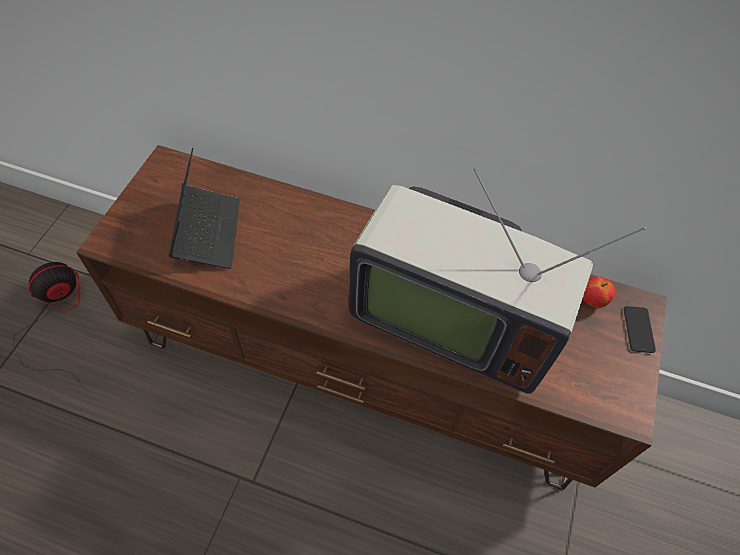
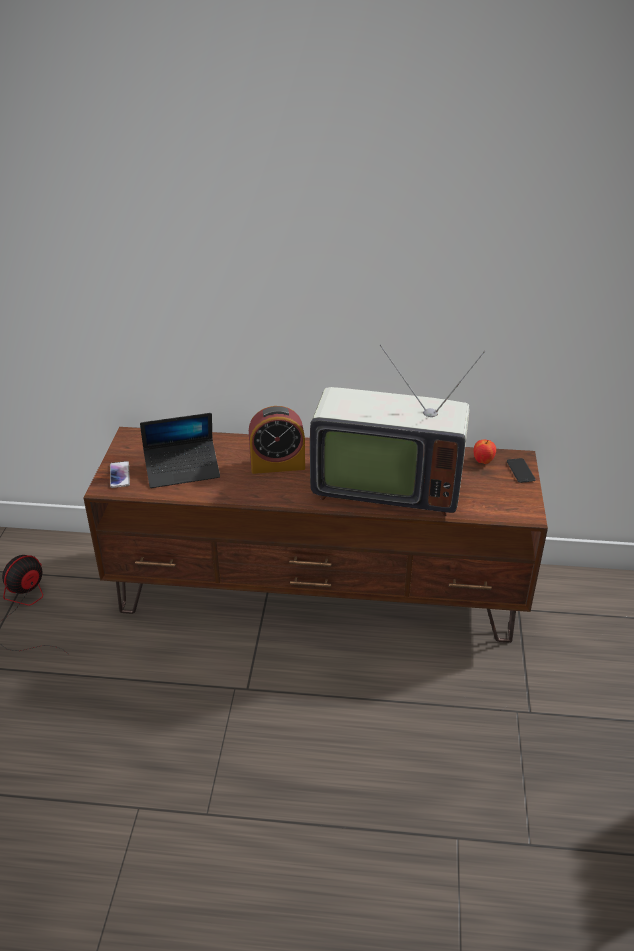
camera: 10 degrees left, 20 degrees down
(131, 224) = (119, 475): none -> phone
(208, 232) = (182, 470): laptop -> laptop turned 90 degrees clockwise
(325, 249) = (277, 465): none -> alarm clock

